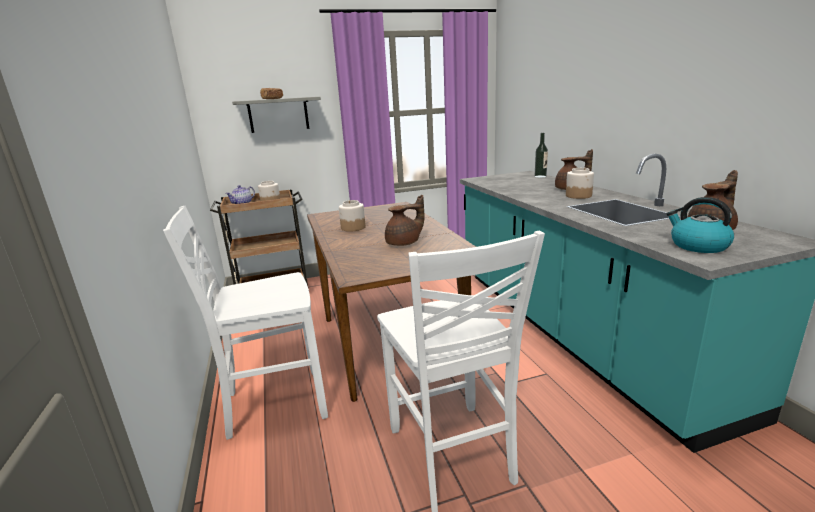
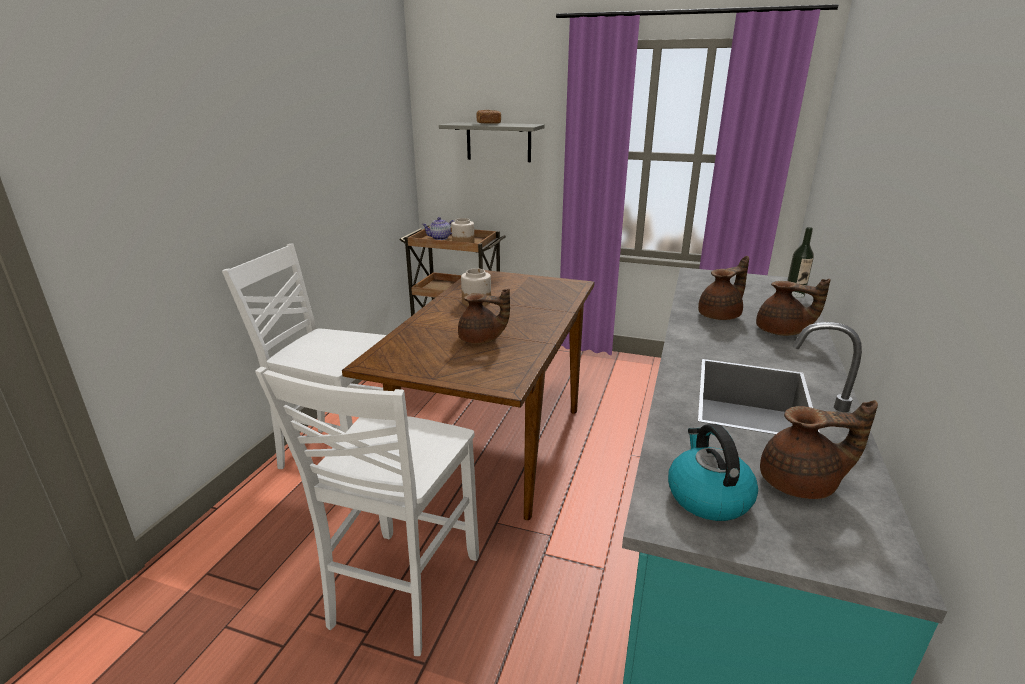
camera: 35 degrees right, 5 degrees up
(530, 190) = (721, 316): none -> brown teapot
(578, 196) = (762, 347): jar -> none

